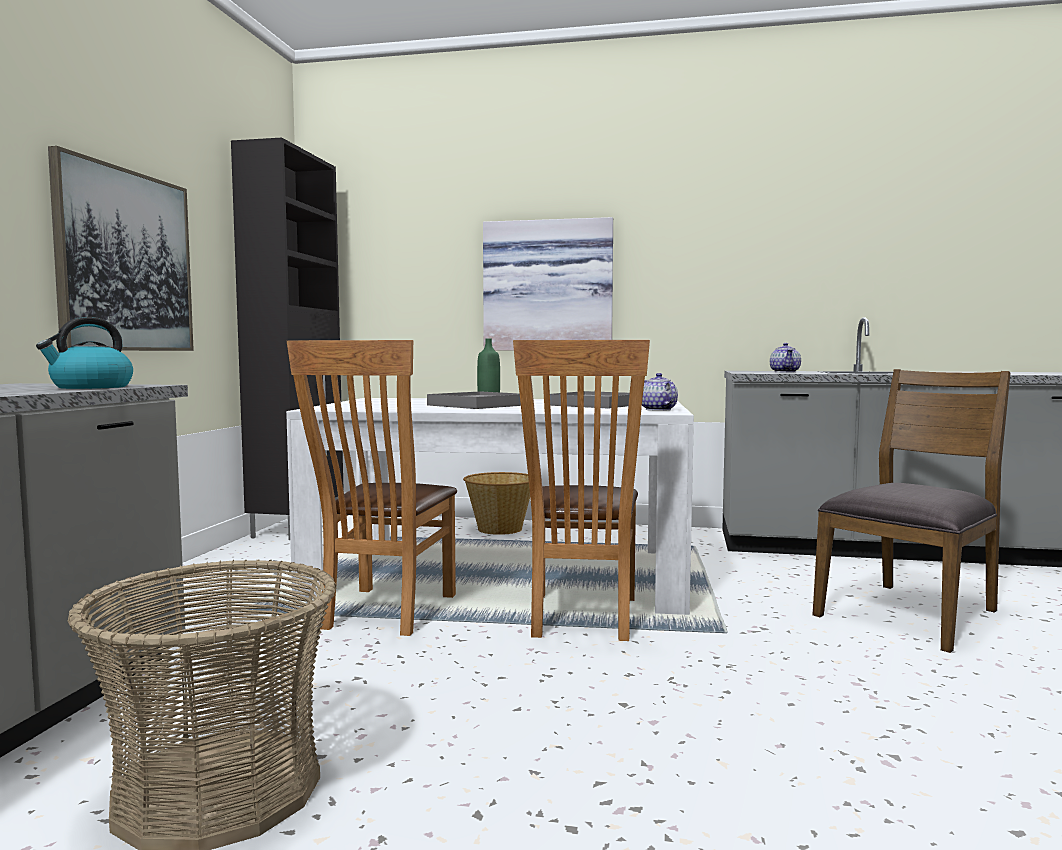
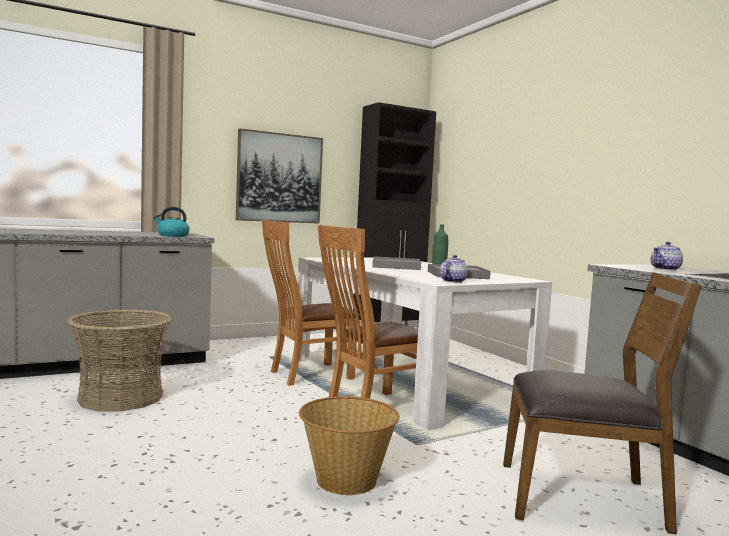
camera: 50 degrees right, 0 degrees up
(500, 529) = (481, 362): basket -> basket (346, 481)
(548, 286) = (542, 187): picture -> none

